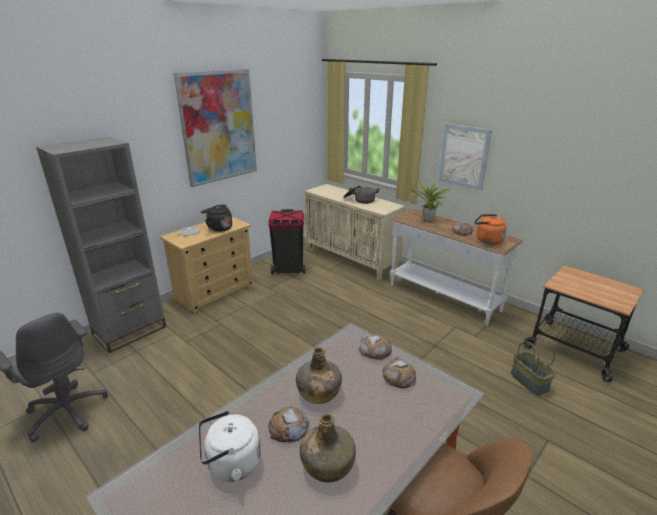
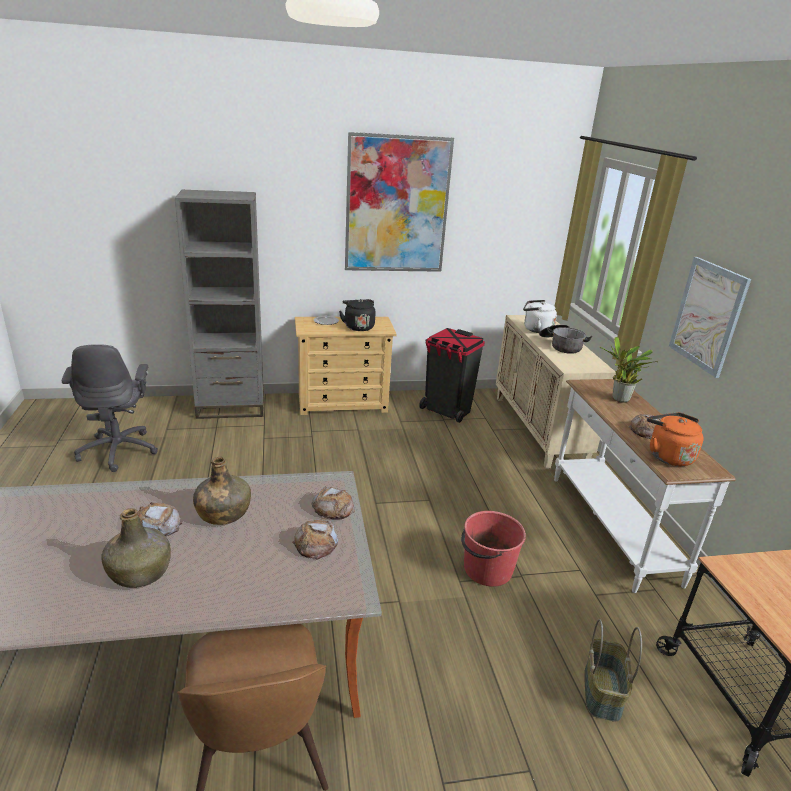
camera: 35 degrees right, 0 degrees up
(231, 465) = (80, 525): white kettle -> white kettle (535, 329)
(417, 352) = (487, 569): none -> red bucket

